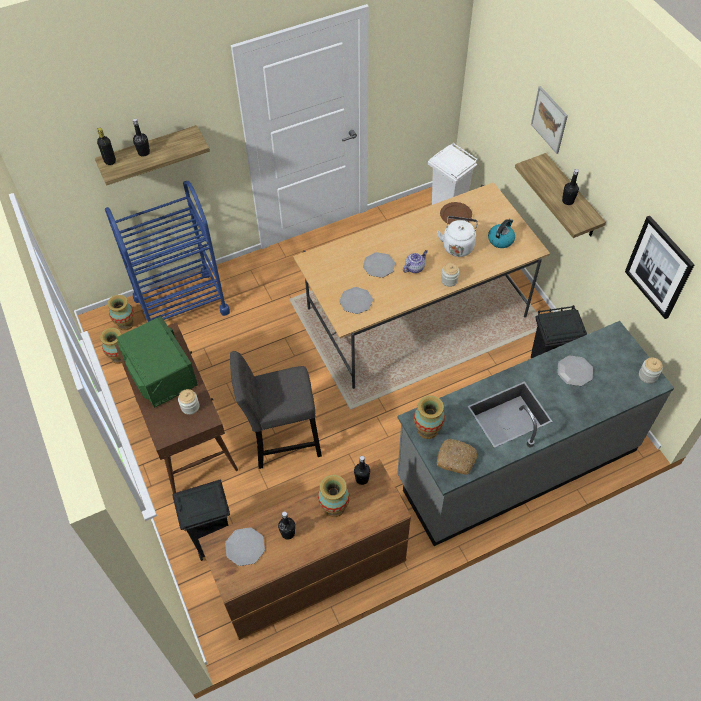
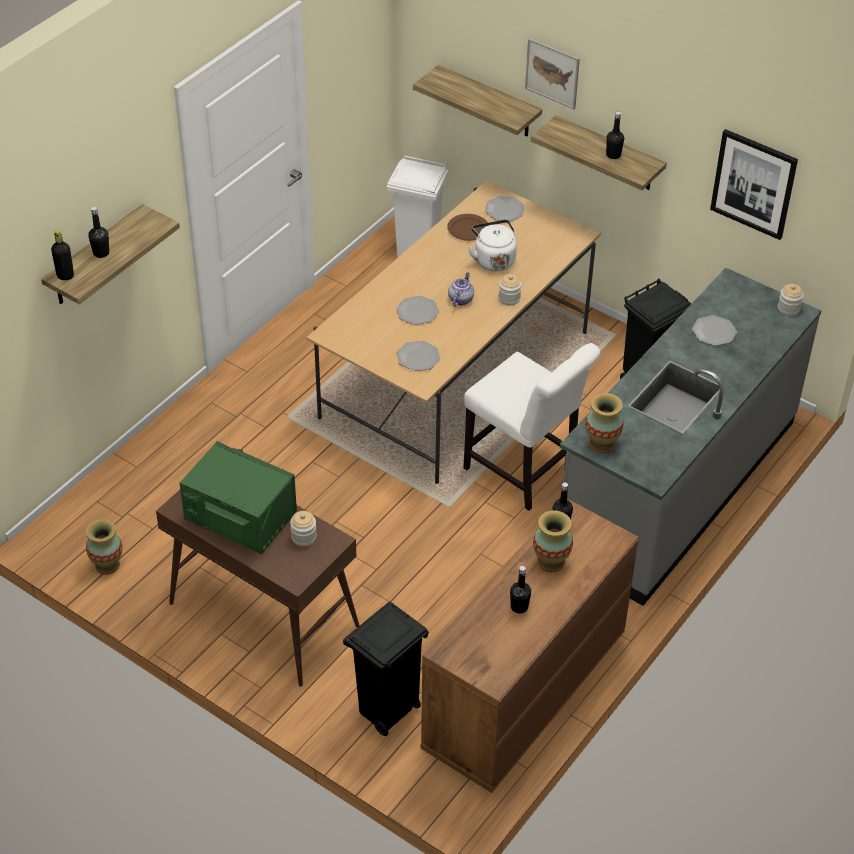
camera: 30 degrees left, 10 degrees down
(125, 324) = (87, 525): vase -> none
(181, 305) = (148, 475): blue cart -> none
(245, 547) = (482, 640): plate -> plate (504, 210)
(282, 442) = (392, 574): grey stool -> none
(417, 405) = (524, 472): none -> white chair
(456, 459) = (652, 459): bread -> none
(501, 239) = (537, 237): kettle -> none
(509, 125) = (488, 102): none -> shelf

